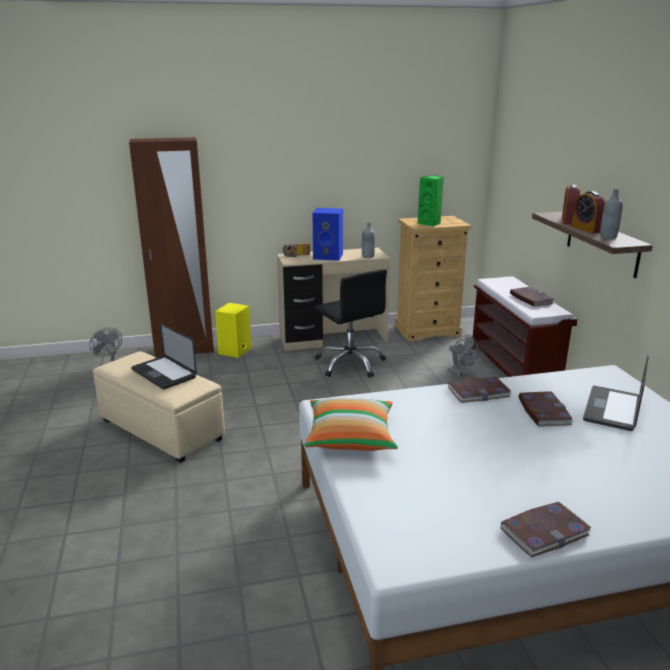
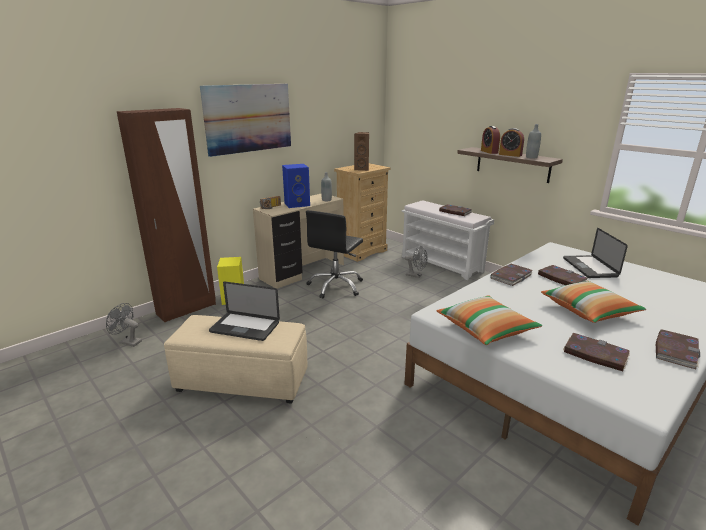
camera: 30 degrees left, 0 degrees up
(280, 151) = (248, 118): none -> picture
(350, 363) = (336, 286): black office chair -> black office chair turned 90 degrees clockwise
(430, 223) = (362, 169): green speaker -> brown speaker
(431, 499) = (595, 354): none -> book
(510, 456) = (588, 311): none -> pillow
(514, 368) = (442, 264): brown bench -> white bench

